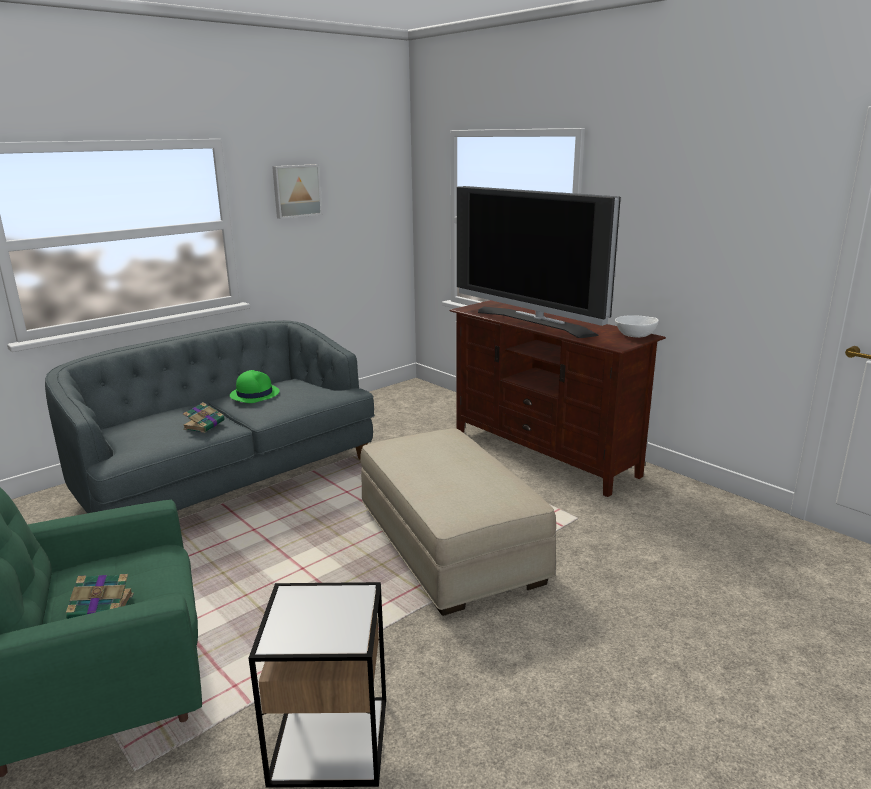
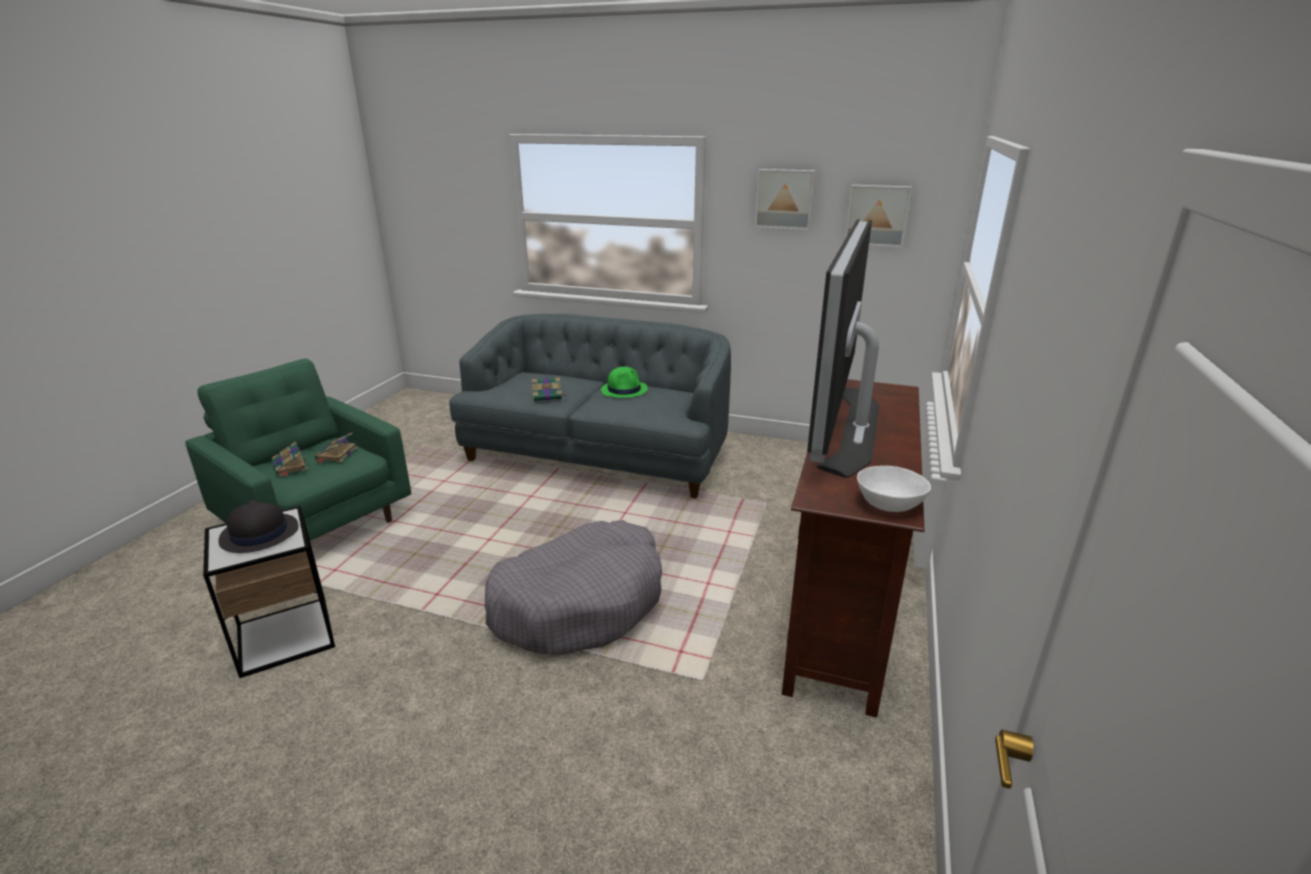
camera: 60 degrees right, 5 degrees up
(122, 569) = (336, 455): none -> book
(315, 614) = (259, 534): none -> black hat
(362, 196) = (877, 215): none -> picture
(449, 544) = (579, 603): beige ottoman -> grey dog bed

